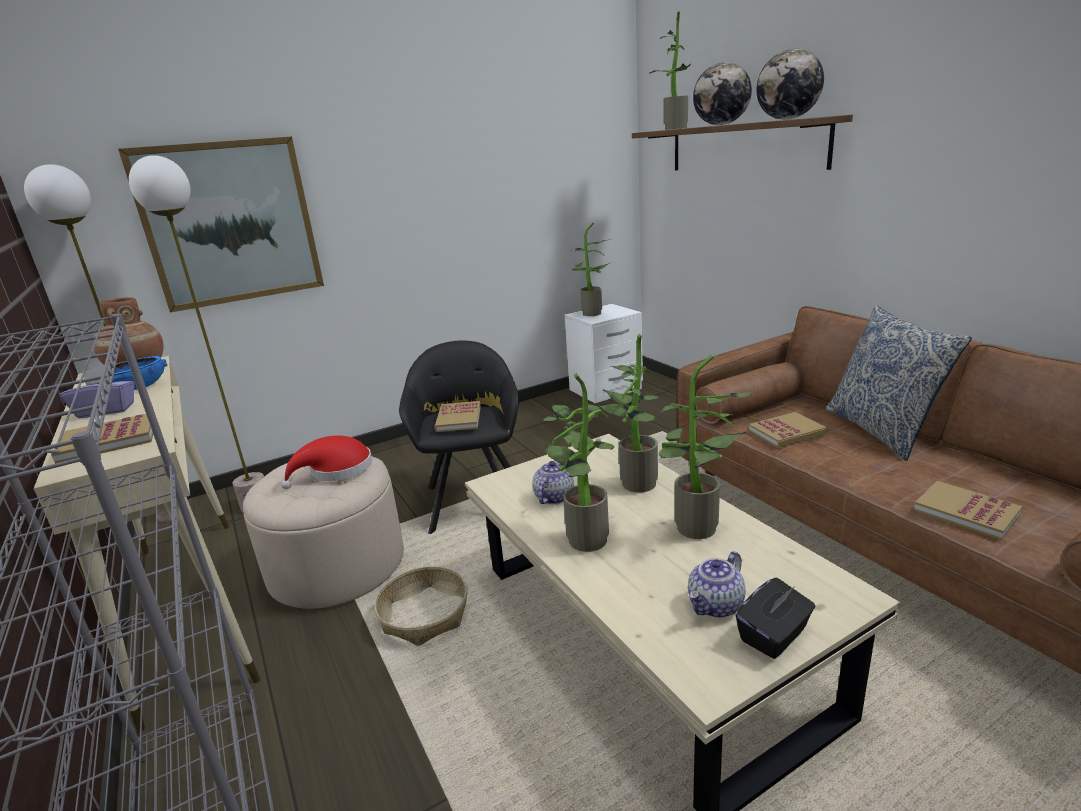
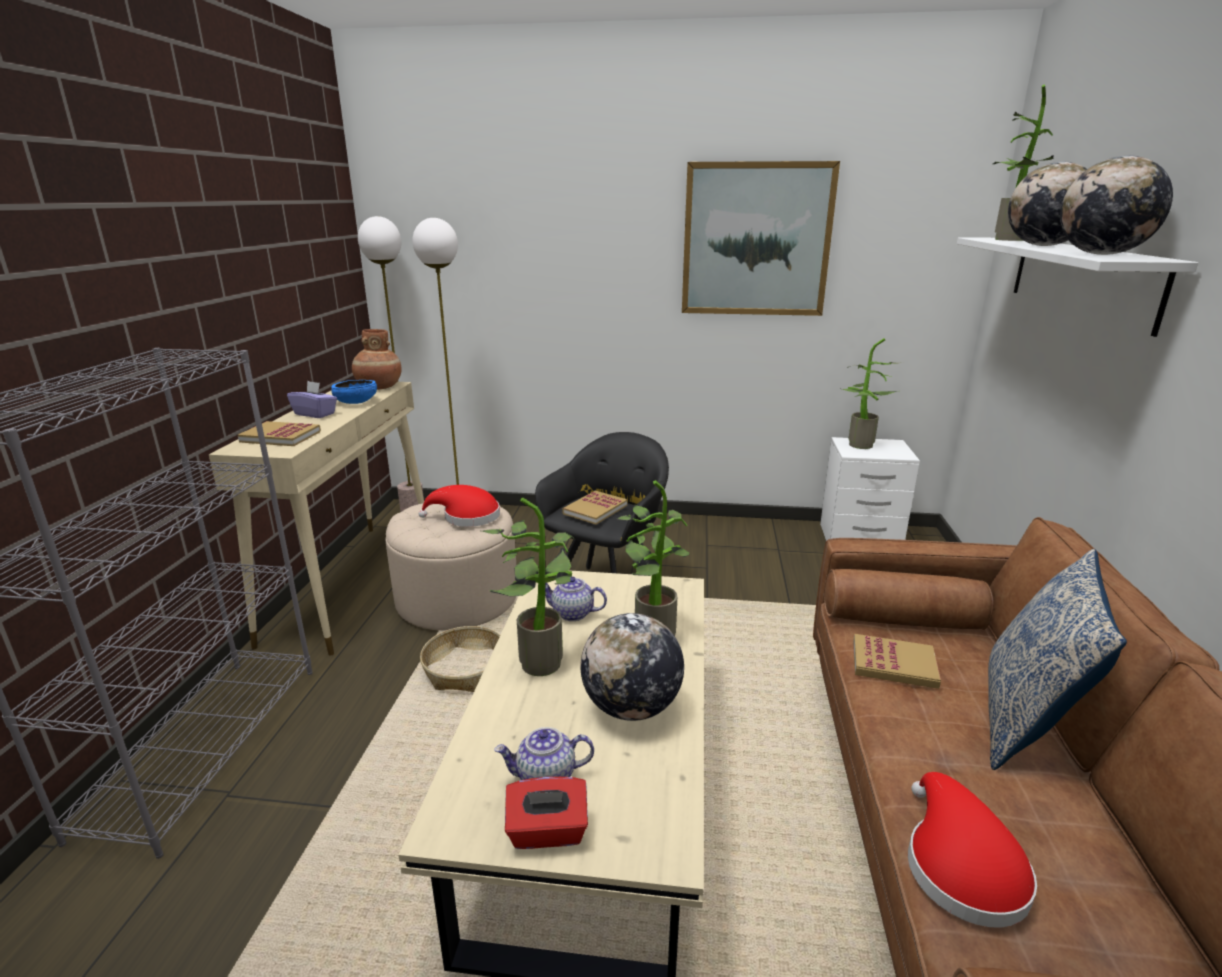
camera: 35 degrees right, 0 degrees up
(230, 223) = (503, 279): picture -> picture (756, 240)
(553, 497) = (572, 613): teapot -> teapot turned 135 degrees counterclockwise
(695, 531) = (631, 707): potted plant -> globe
(744, 147) = (1080, 279): brown shelf -> white shelf
(774, 635) = (547, 832): black tissue box -> red tissue box
(966, 512) = (960, 866): book -> red hat

